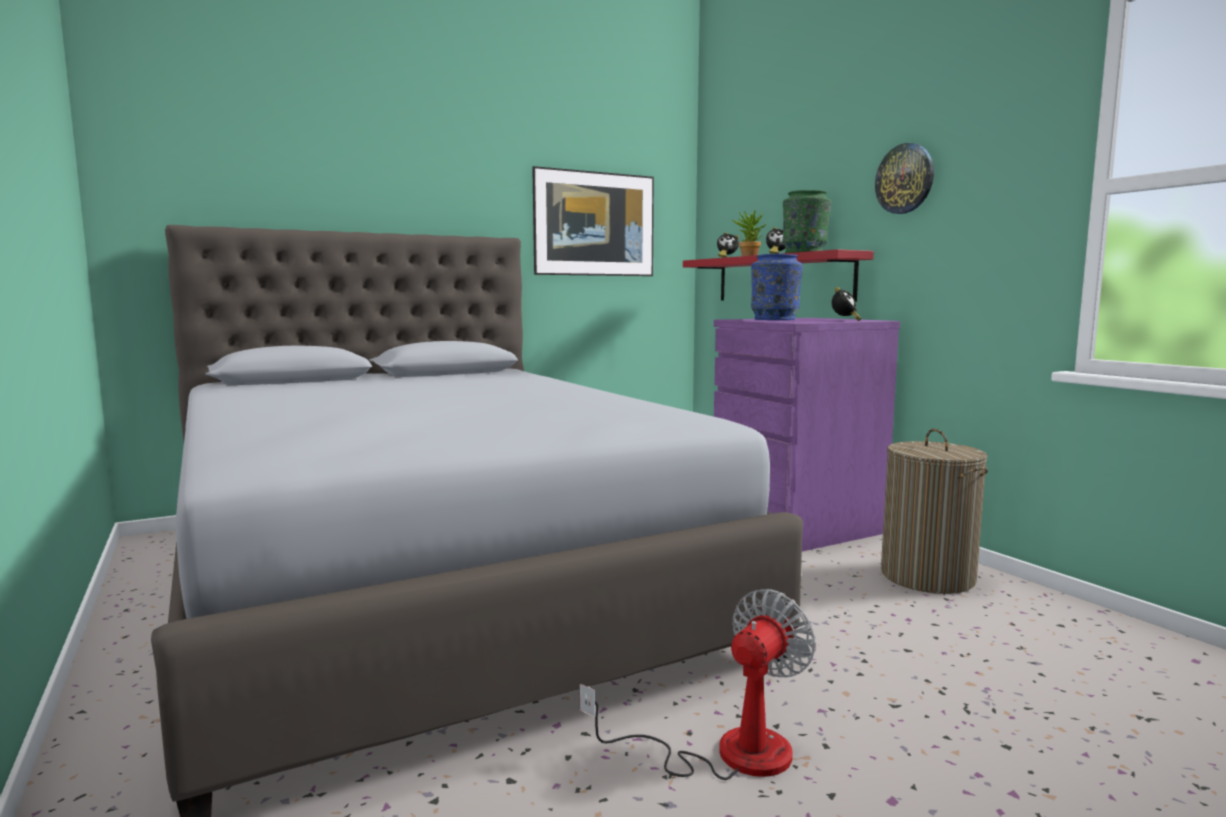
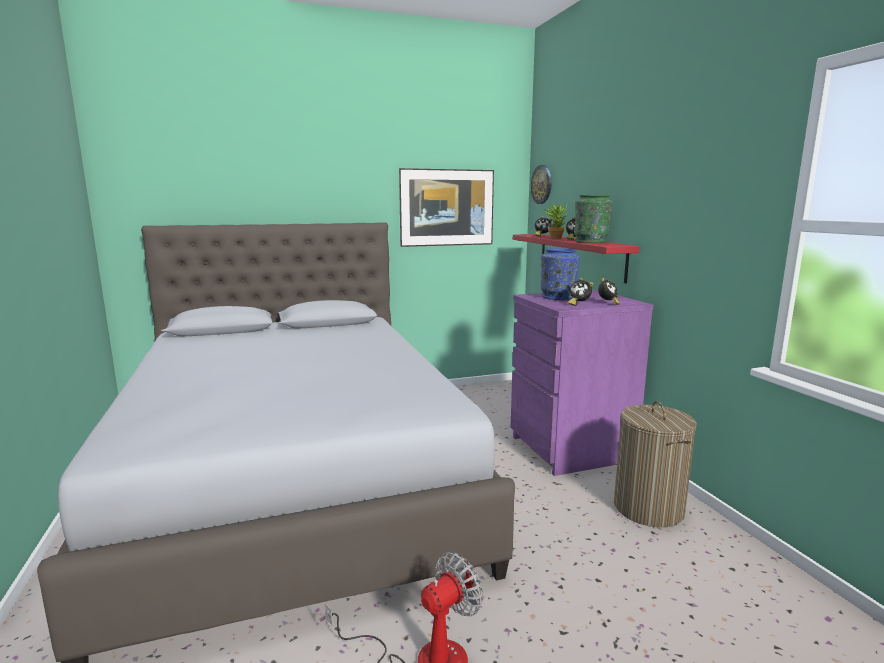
camera: 10 degrees right, 5 degrees up
(810, 321) = (579, 304): none -> alarm clock
(905, 179) = (662, 193): wall clock -> wall clock (542, 184)

